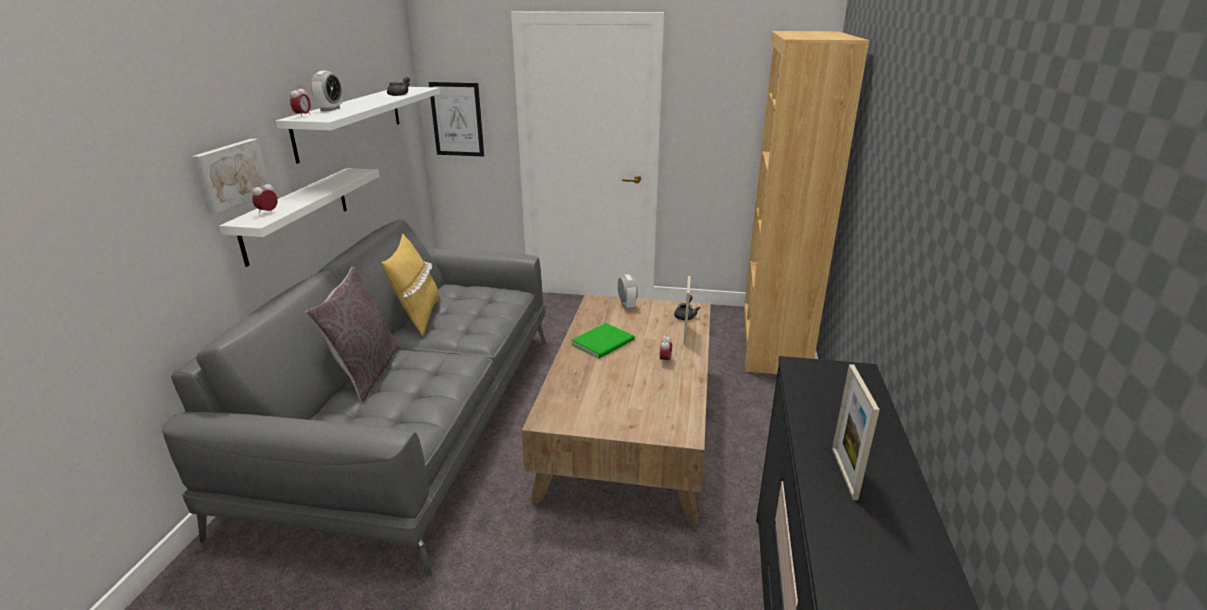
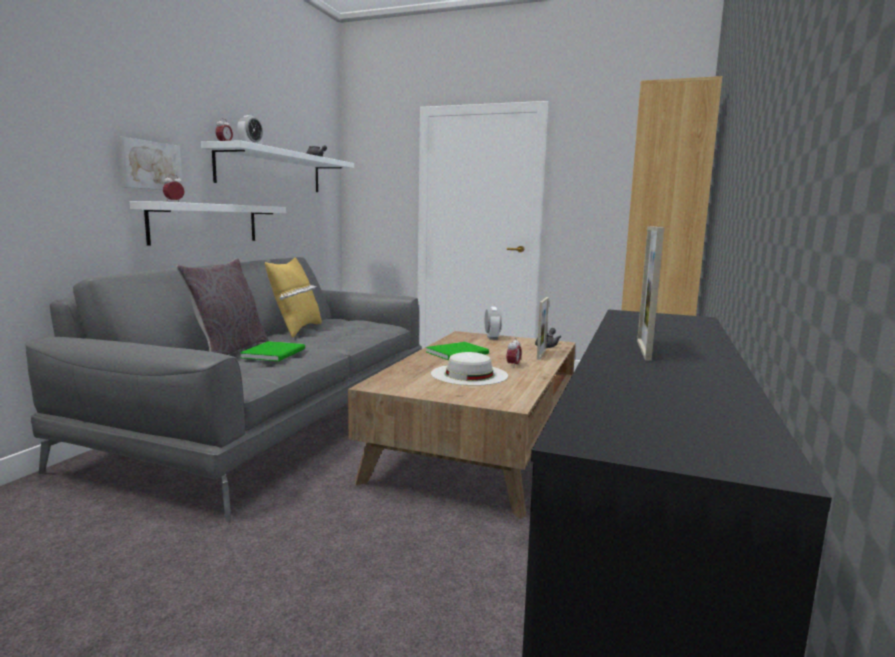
camera: 10 degrees right, 15 degrees down
(421, 373) = (276, 353): none -> green book
(457, 119) = (369, 198): picture -> none
(629, 384) = (469, 374): none -> white hat

